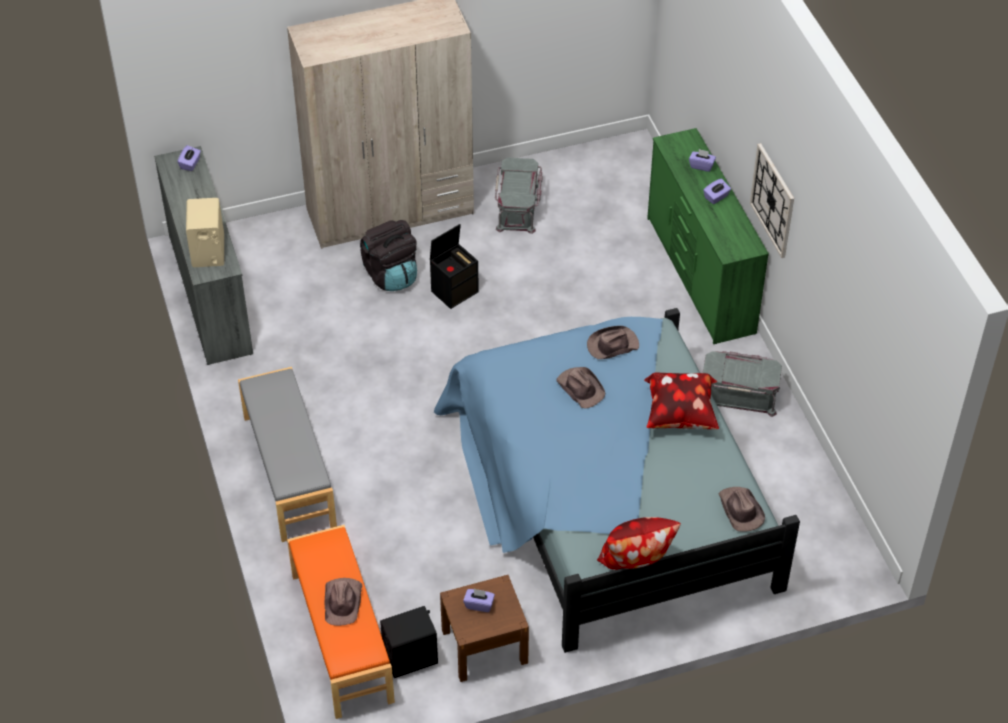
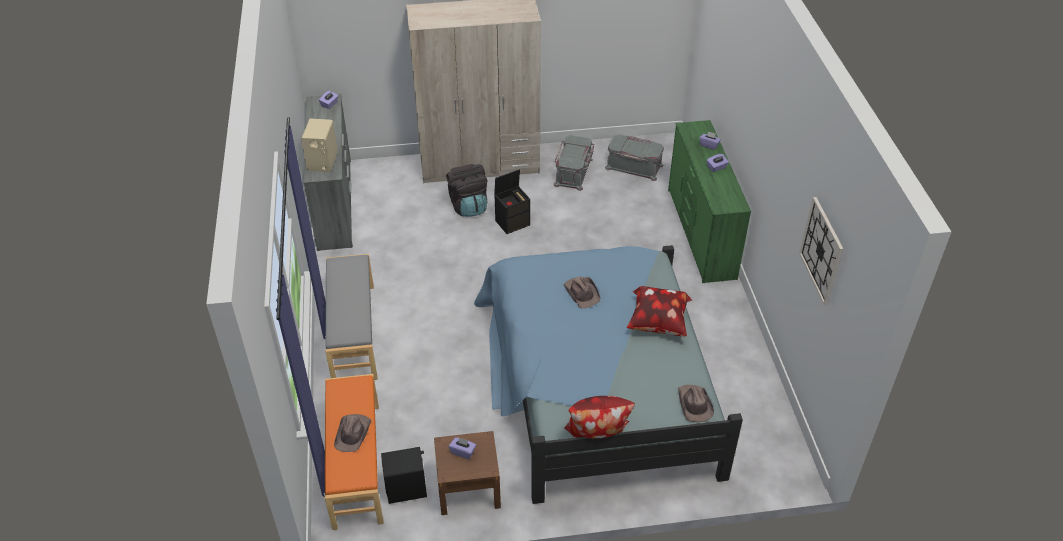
camera: 10 degrees right, 5 degrees down
(612, 345) = (614, 265): brown hat -> none
(738, 394) = (715, 321): grey storage box -> grey storage box (634, 166)
(772, 200) = (758, 166): wall clock -> wall clock (821, 251)

